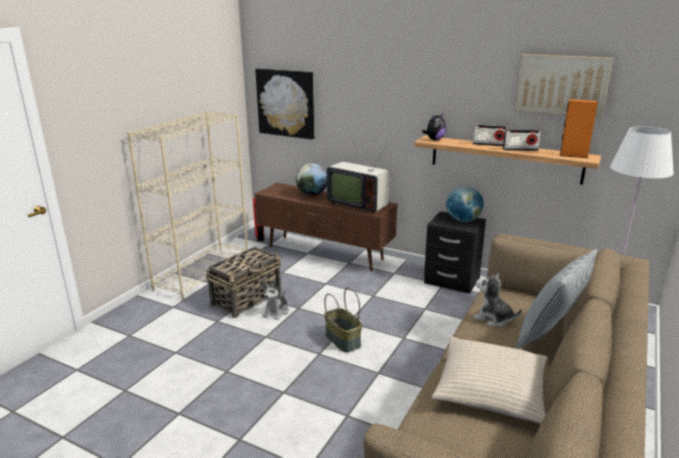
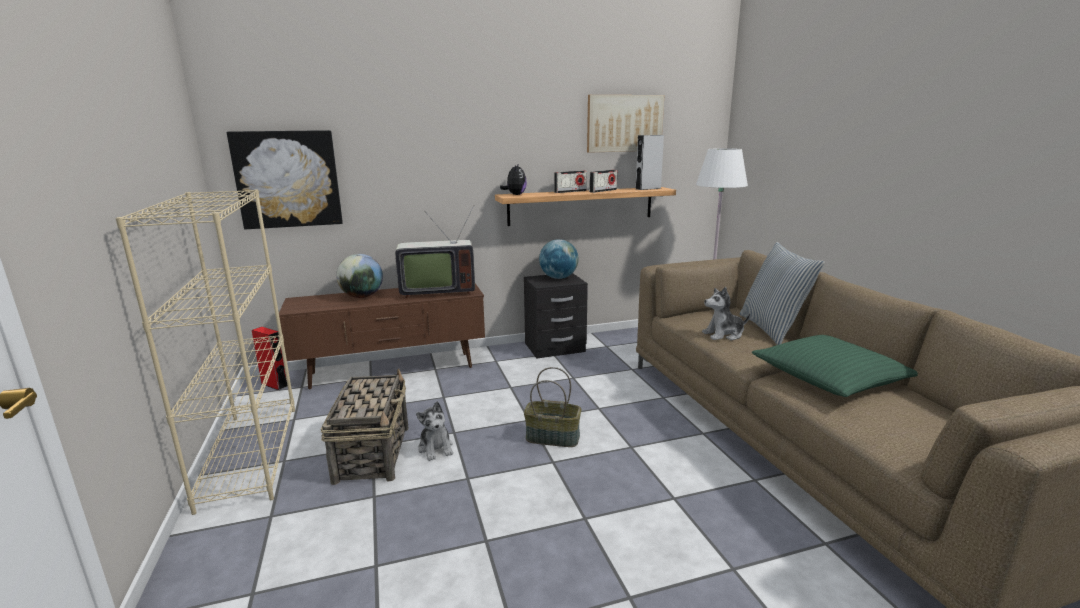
camera: 45 degrees left, 5 degrees down
(491, 389) = (829, 378): beige pillow -> green pillow
(573, 155) = (648, 188): orange speaker -> grey speaker

